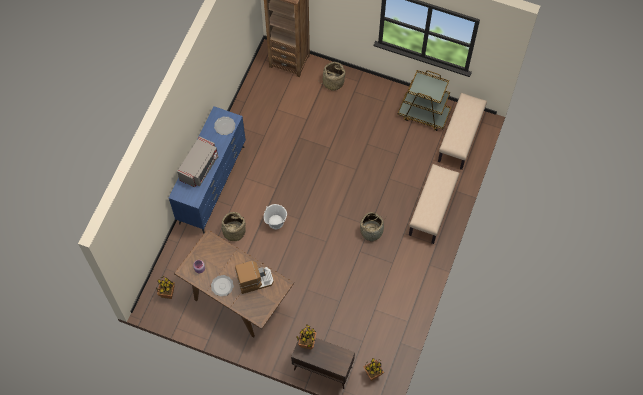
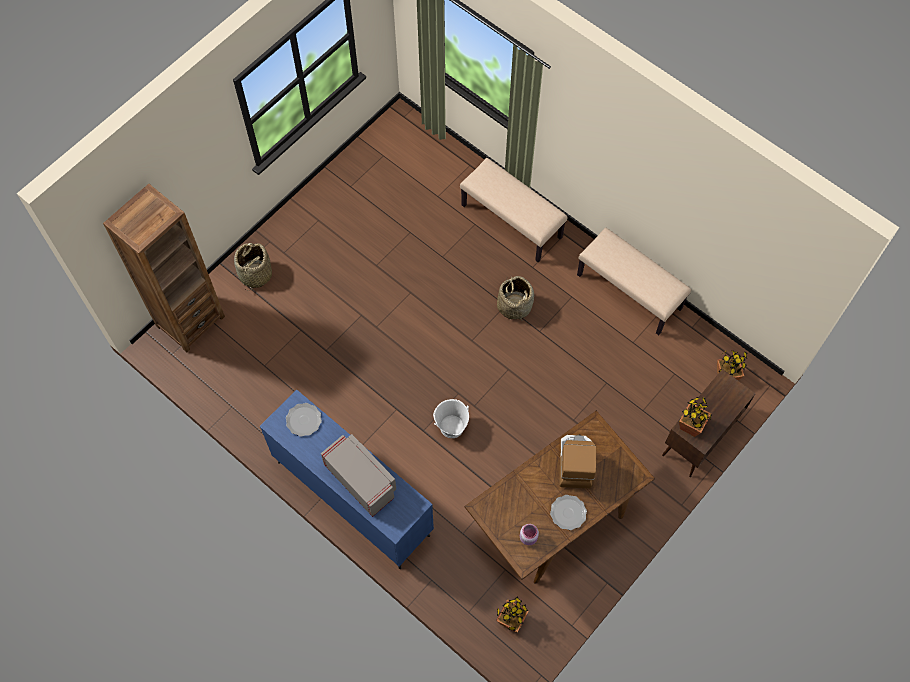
camera: 70 degrees left, 0 degrees up
(234, 231) = (444, 491): basket -> none
(424, 114) = (361, 179): brown cart -> none
(460, 138) = (418, 150): beige bench -> beige bench (630, 291)

